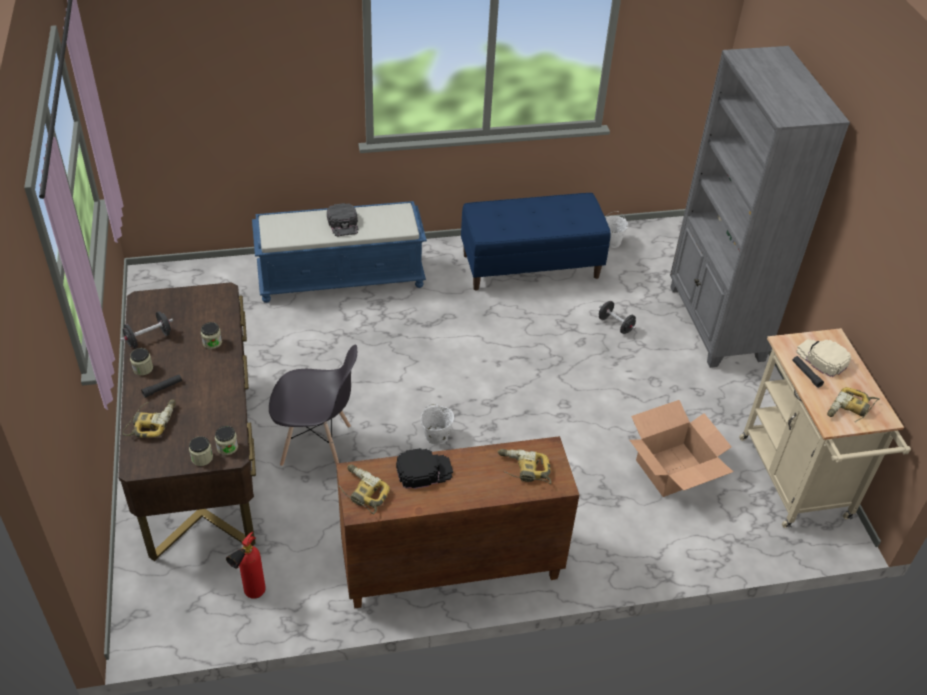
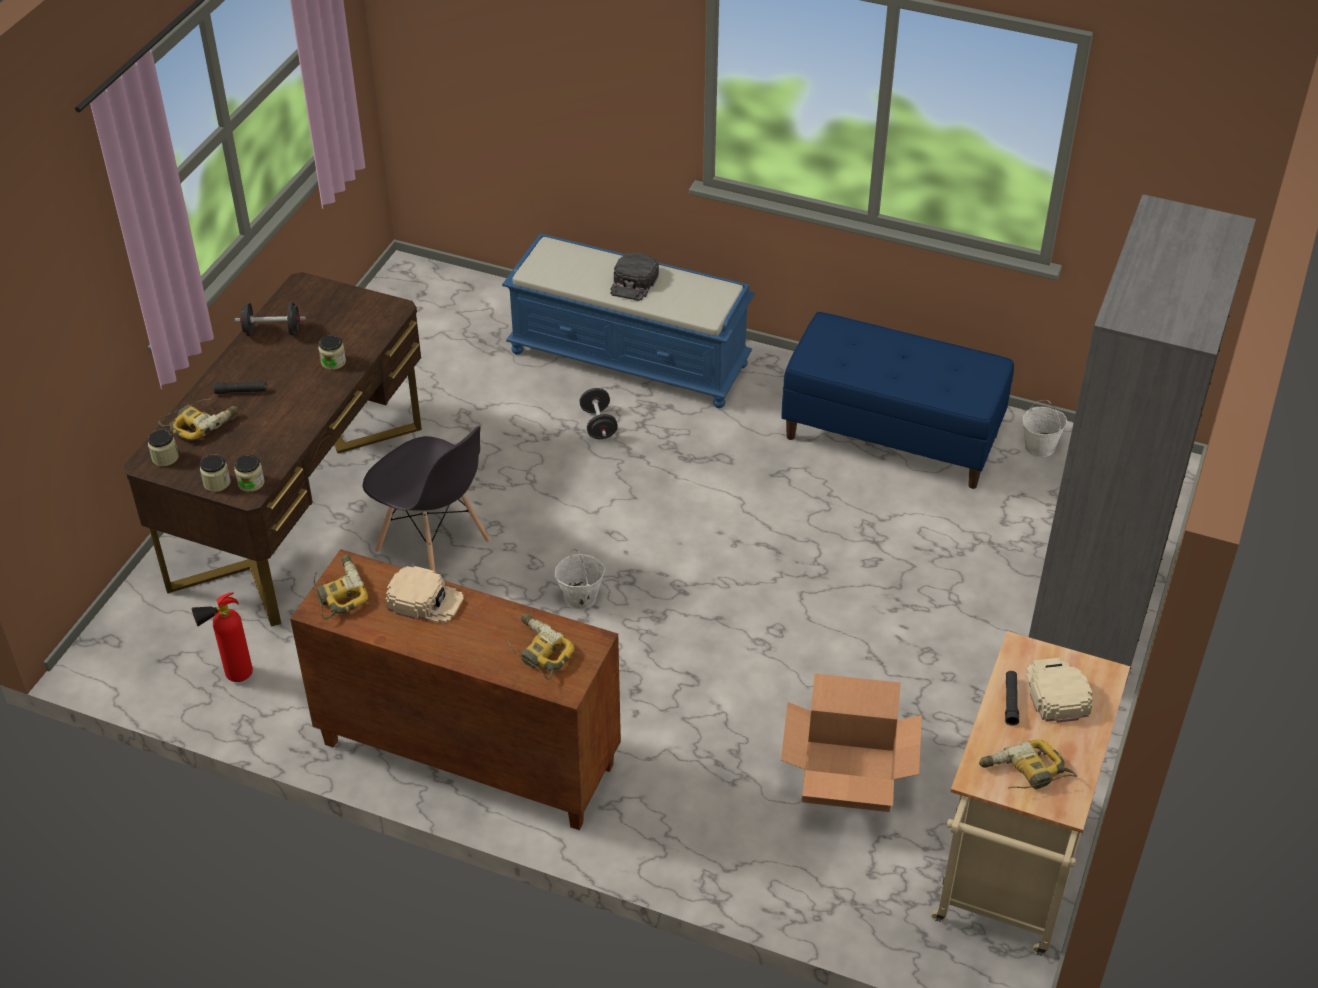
camera: 35 degrees right, 0 degrees up
(143, 368) = (239, 362): jar -> jar (165, 457)
(424, 471) = (425, 600): black cap -> beige cap
(615, 325) = (941, 560): black dumbbell -> black dumbbell (598, 424)

